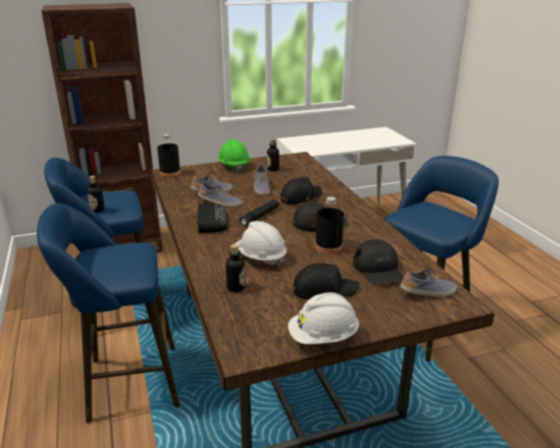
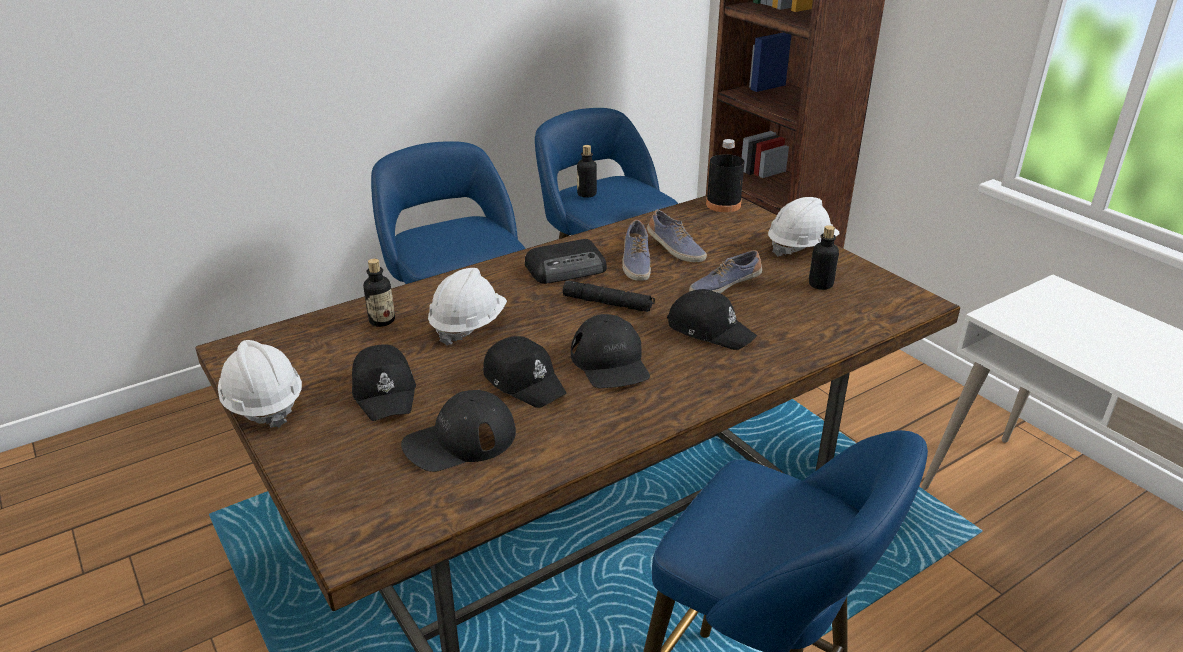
camera: 75 degrees right, 5 degrees up
(233, 166) = (800, 247): green hard hat -> white hard hat
(328, 246) = (524, 381): black bottle -> black cap
(428, 293) = (386, 503): shoe -> none

